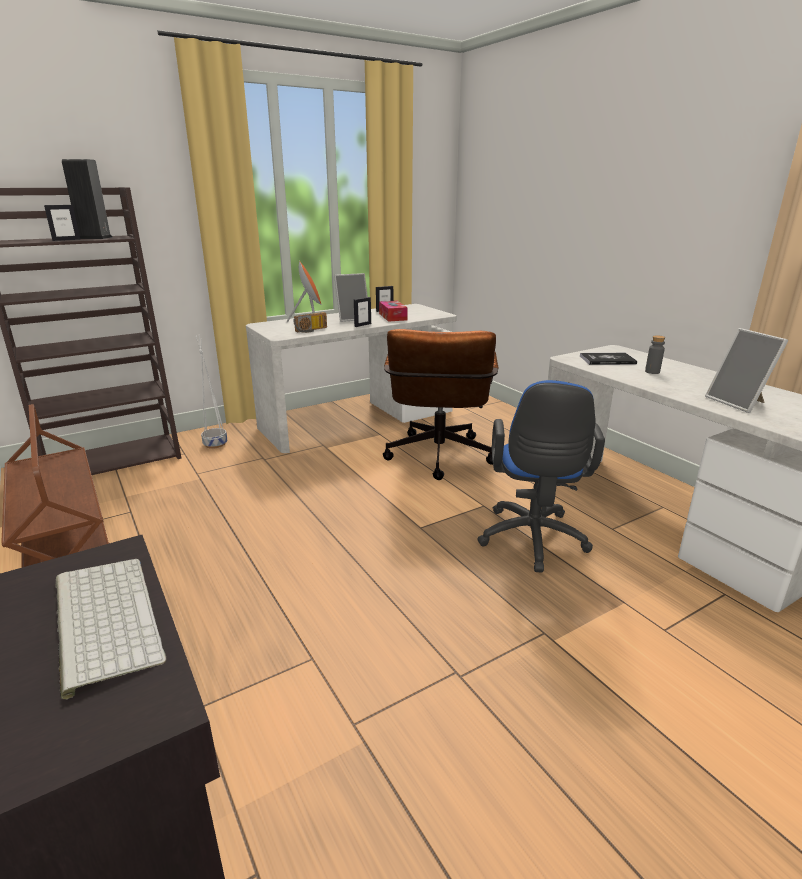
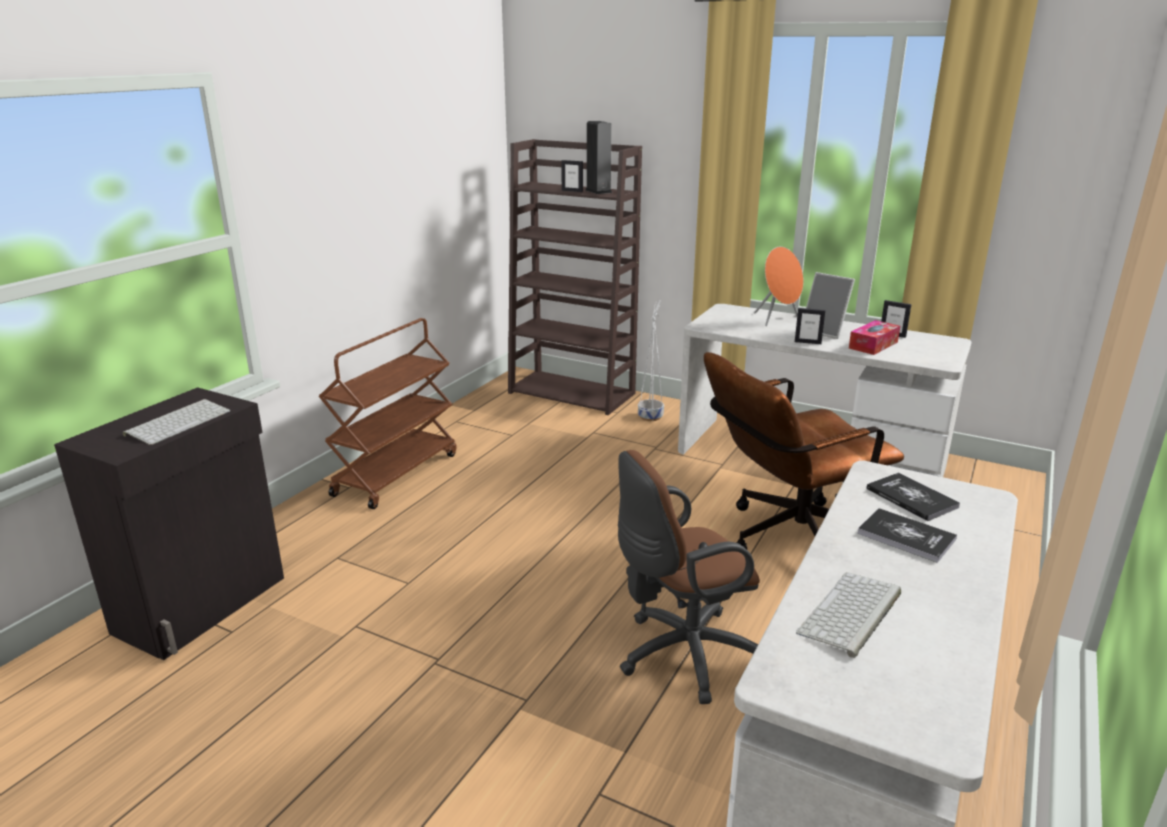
camera: 60 degrees right, 0 degrees up
(311, 330) = (744, 330): radio -> none
(532, 542) = (681, 655): blue office chair -> brown office chair
(652, 372) = (906, 536): grey bottle -> book
(738, 403) = (851, 614): picture frame -> keyboard

